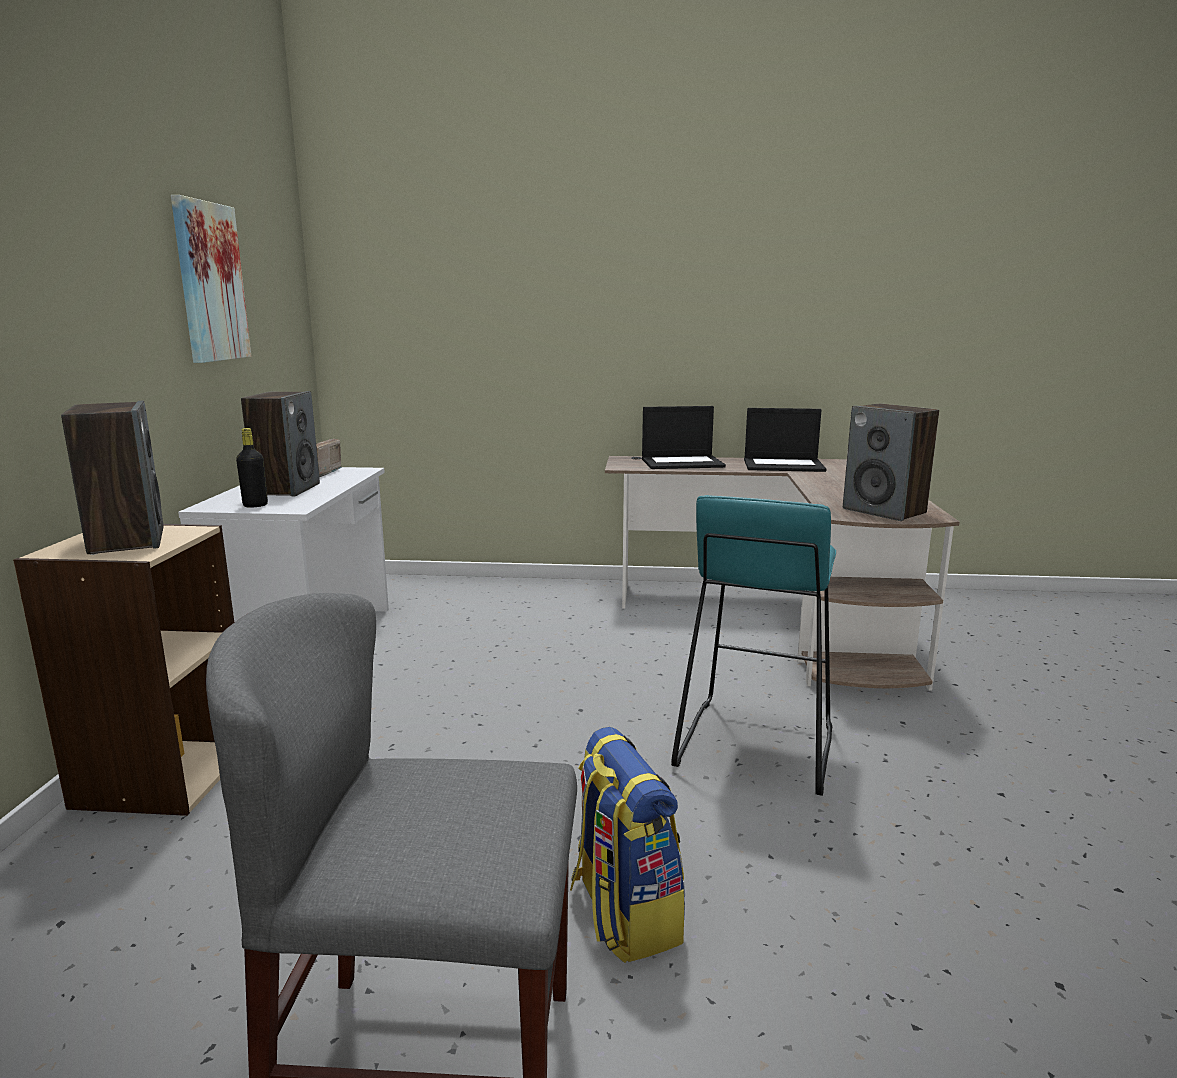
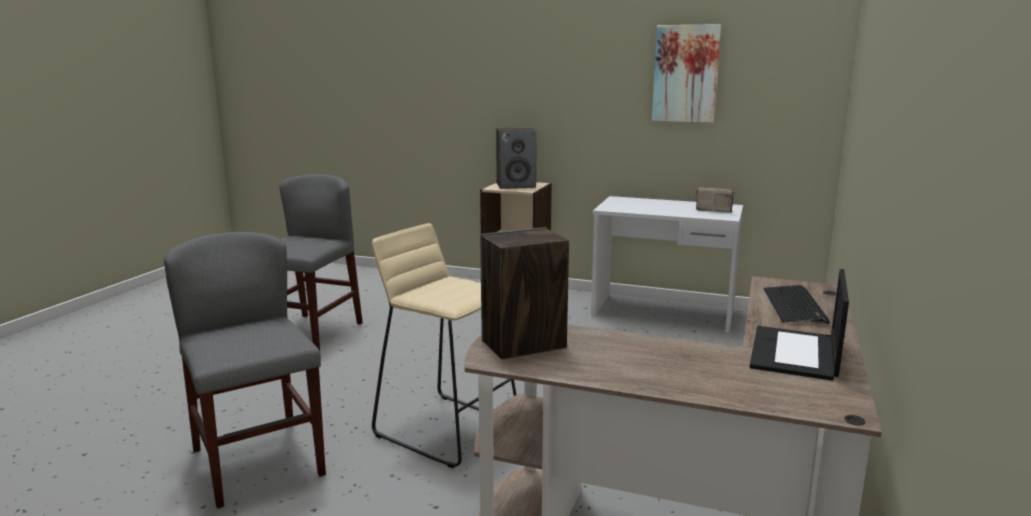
camera: 105 degrees right, 0 degrees up
(255, 505) = (617, 203): black bottle -> none
(287, 489) = (660, 206): speaker -> none
(623, 913) = (343, 367): backpack -> none
(683, 463) = (794, 306): laptop -> keyboard
(754, 746) = (447, 428): turquoise stool -> beige stool
(988, 884) = (258, 462): none -> grey chair

